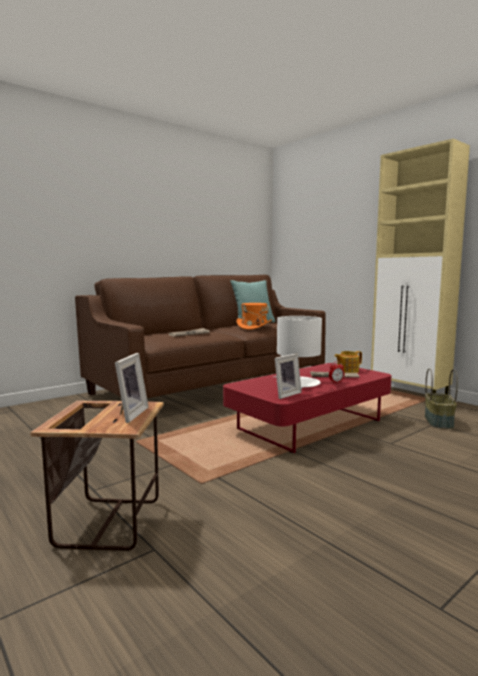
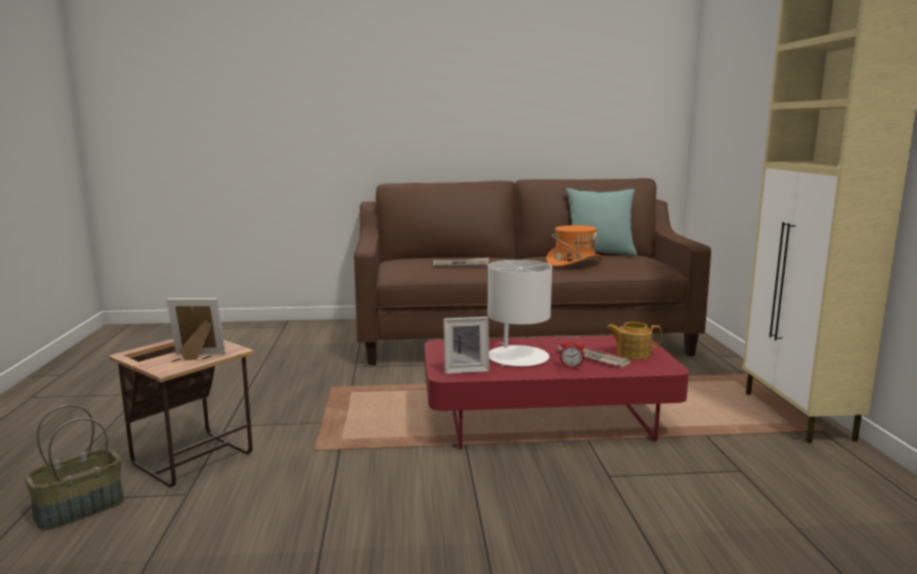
camera: 35 degrees right, 5 degrees up
(129, 414) = (197, 356): picture frame -> picture frame turned 135 degrees counterclockwise
(439, 422) = (757, 470): basket -> basket (79, 510)

